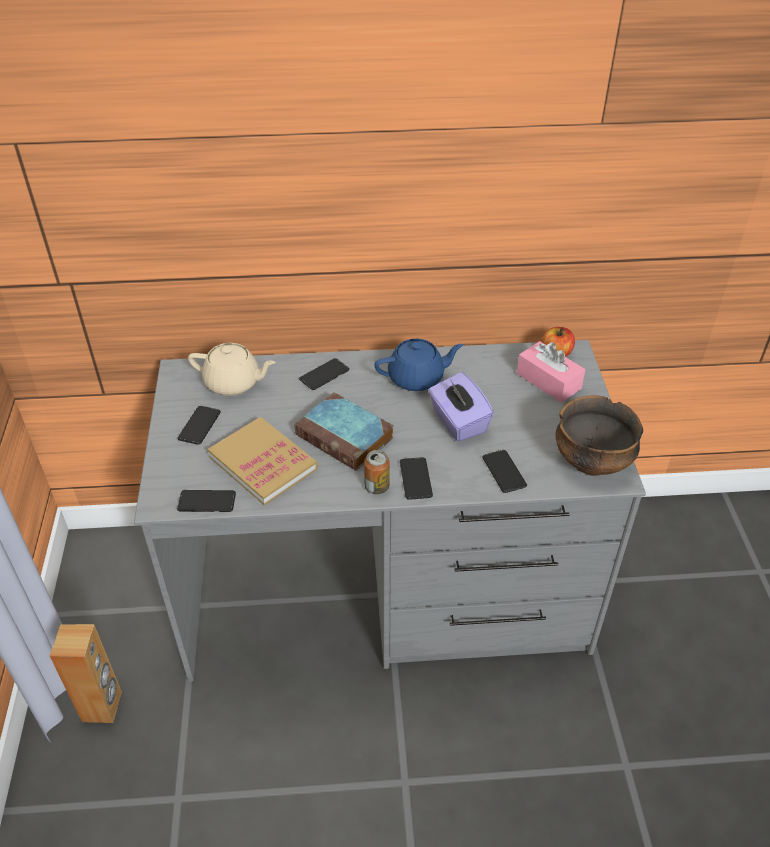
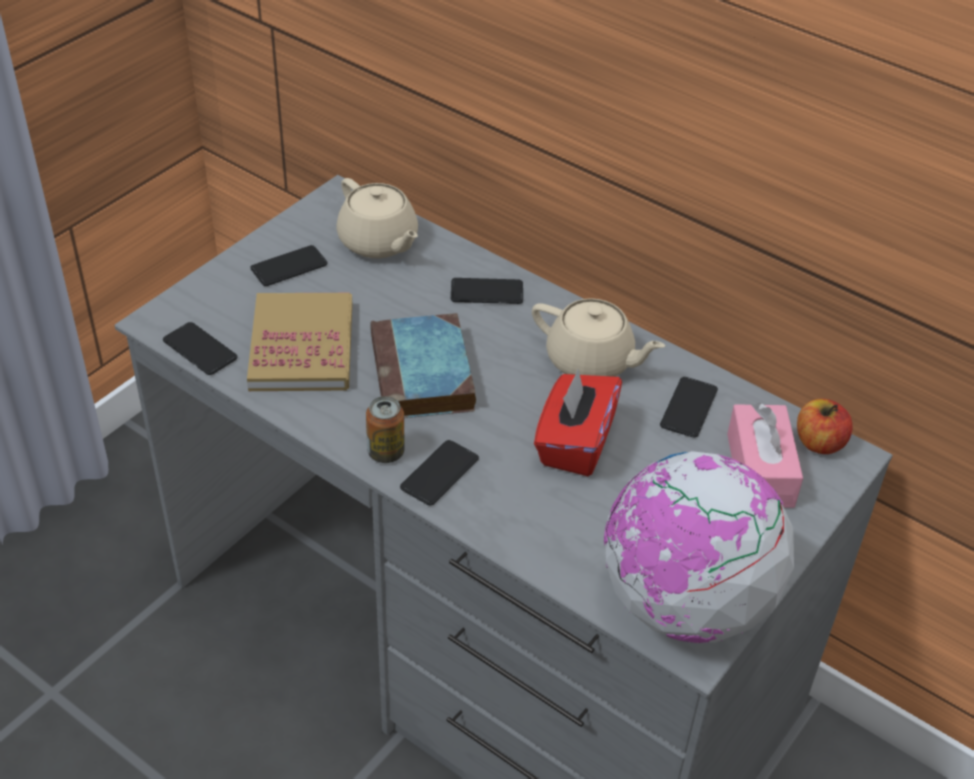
camera: 40 degrees right, 0 degrees up
(102, 706) = (81, 548): brown speaker -> none
(417, 378) = (591, 361): blue teapot -> beige teapot
(458, 422) = (574, 443): purple tissue box -> red tissue box
(504, 472) = (554, 537): phone -> phone (688, 408)
(591, 461) = (684, 604): bowl -> globe

